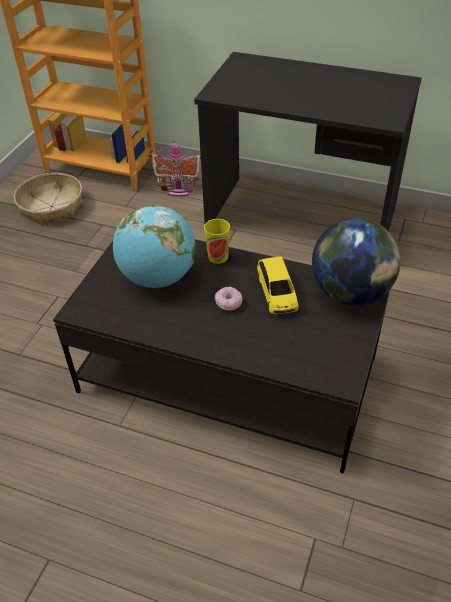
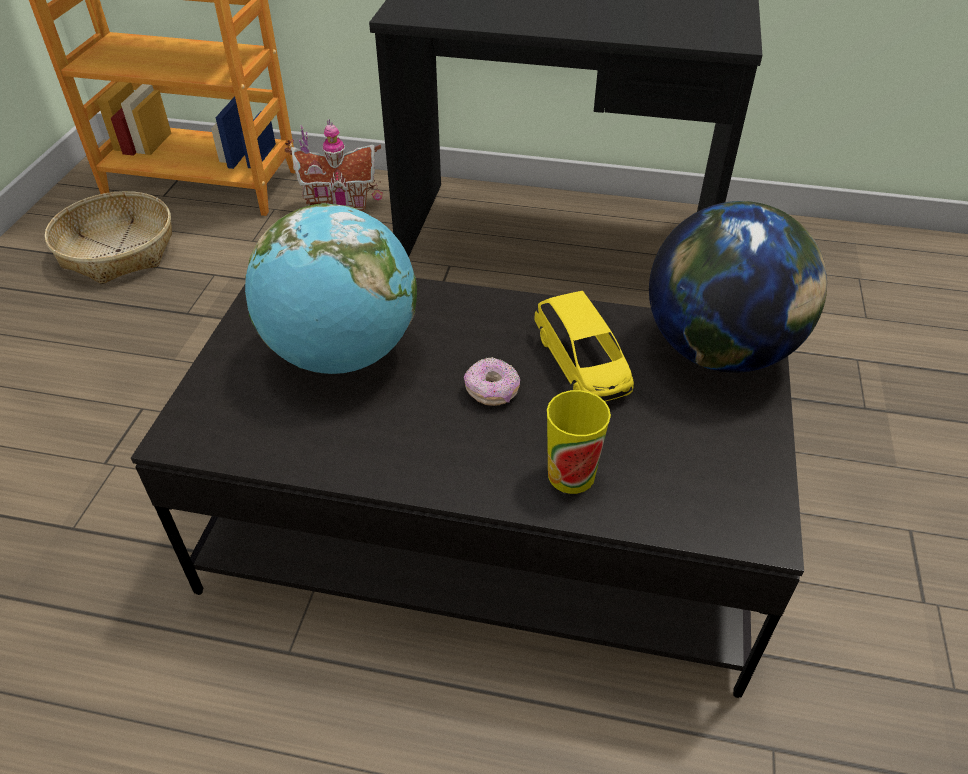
camera: 10 degrees left, 0 degrees up
(218, 257) = (452, 304): cup -> cup (571, 475)

